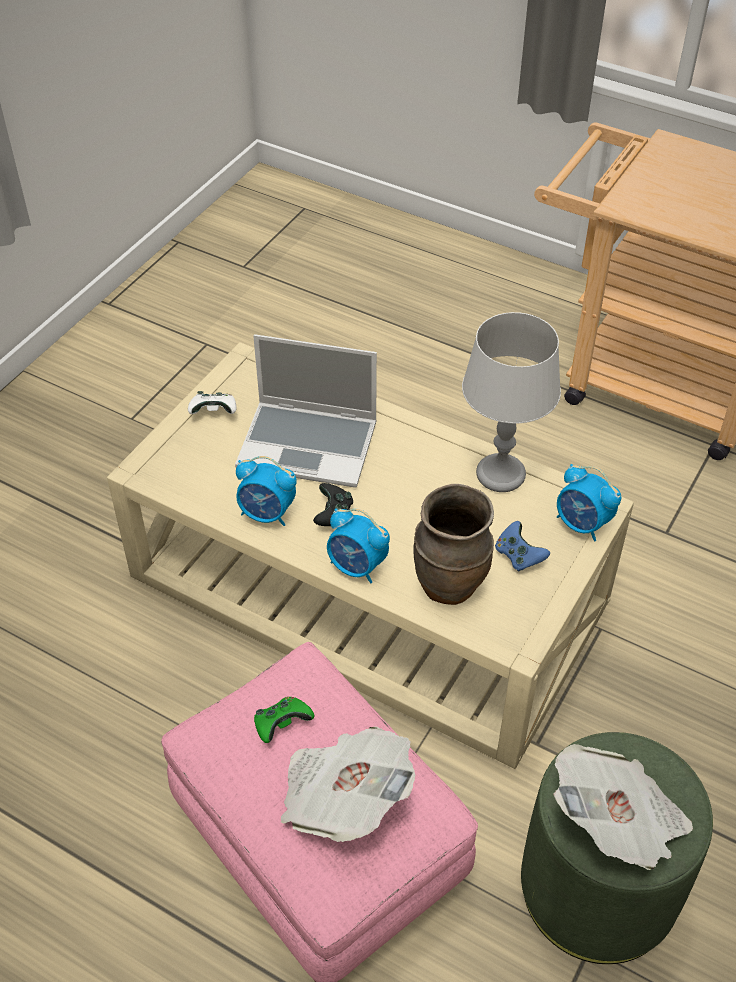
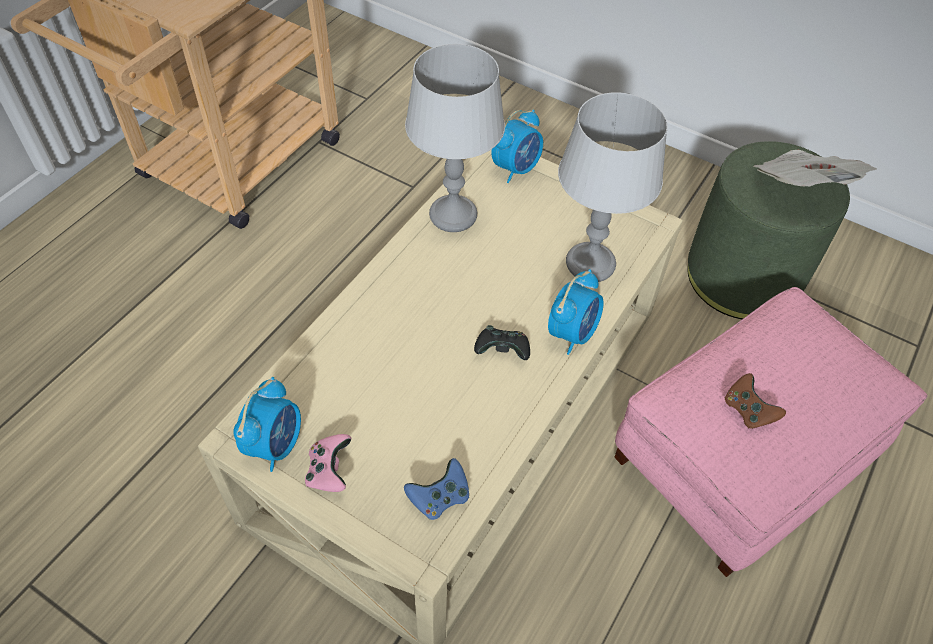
camera: 90 degrees left, 5 degrees up
(214, 412) = (329, 471): white game controller -> pink game controller
(267, 514) = (501, 411): alarm clock -> alarm clock (275, 444)
(282, 725) = (747, 410): green game controller -> brown game controller
(310, 445) = (395, 371): laptop -> none
(344, 797) = (811, 363): newspaper -> none
(450, 584) = (589, 263): brown vase -> grey table lamp
(518, 556) = (552, 214): blue game controller -> blue game controller (439, 498)

